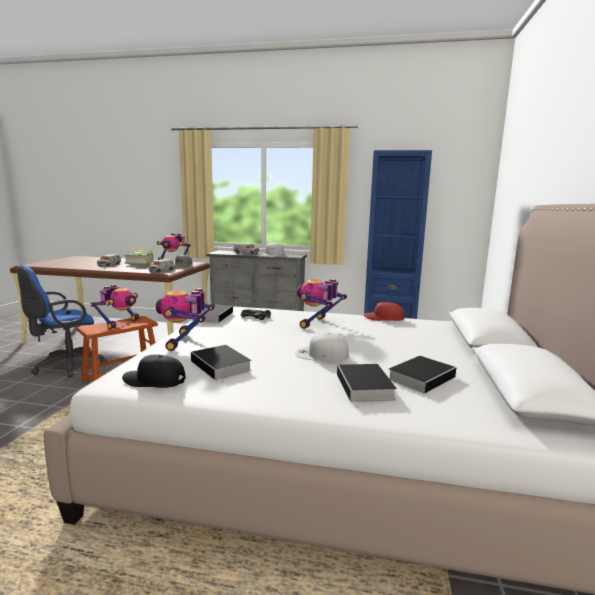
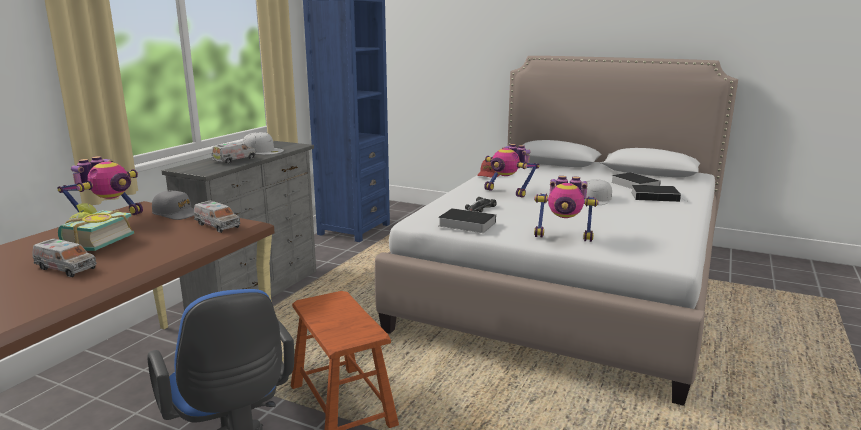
camera: 75 degrees left, 5 degrees up
(120, 323) = (334, 316): toy robot -> none
(154, 380) = (665, 246): black cap -> none
(222, 366) = (627, 226): book -> none

